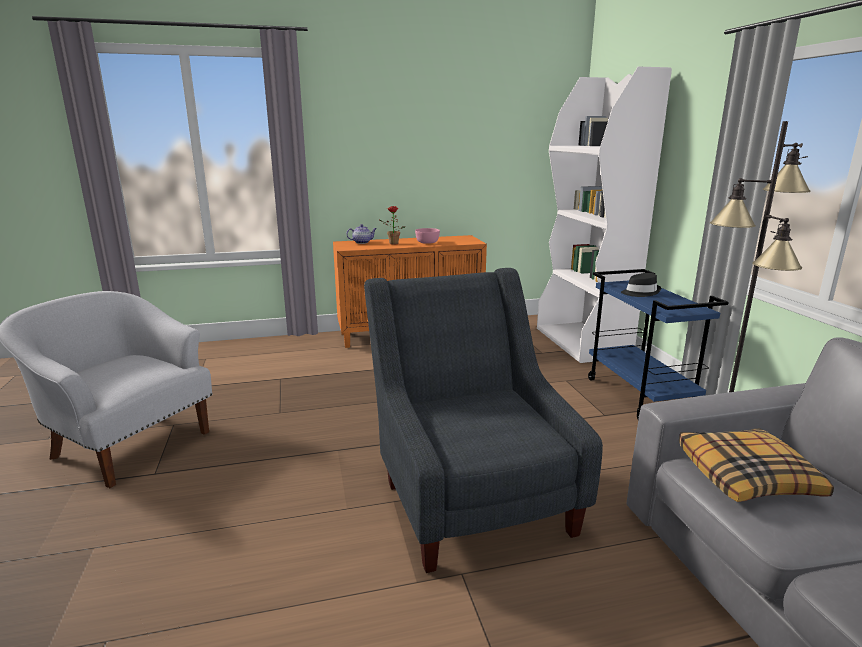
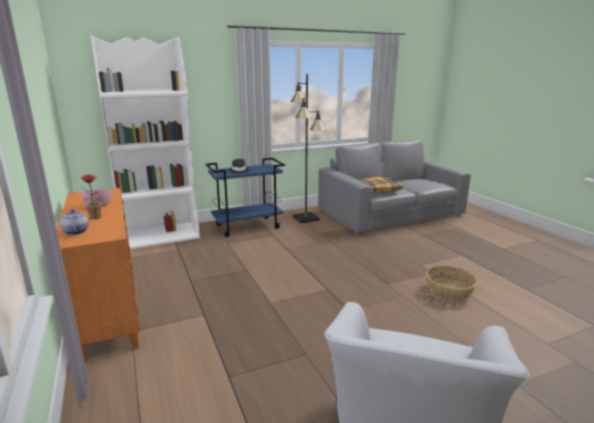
camera: 100 degrees left, 0 degrees up
(332, 574) = (449, 292): none -> basket
(470, 495) = (367, 265): grey armchair -> none

